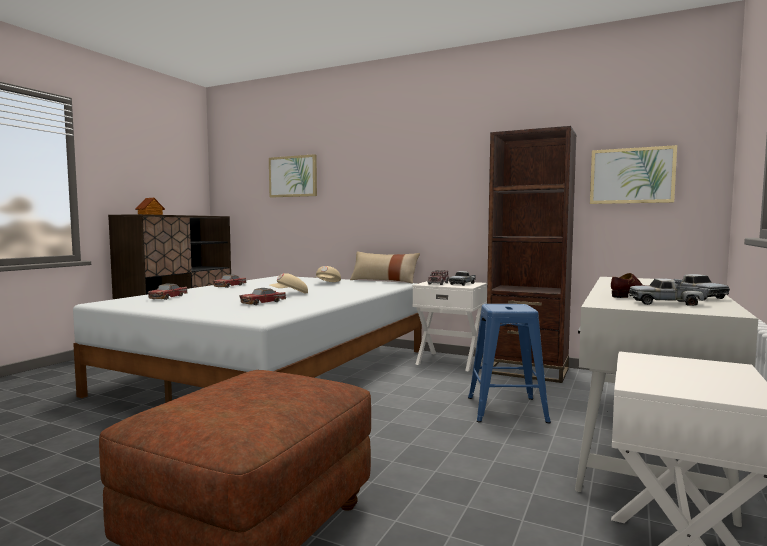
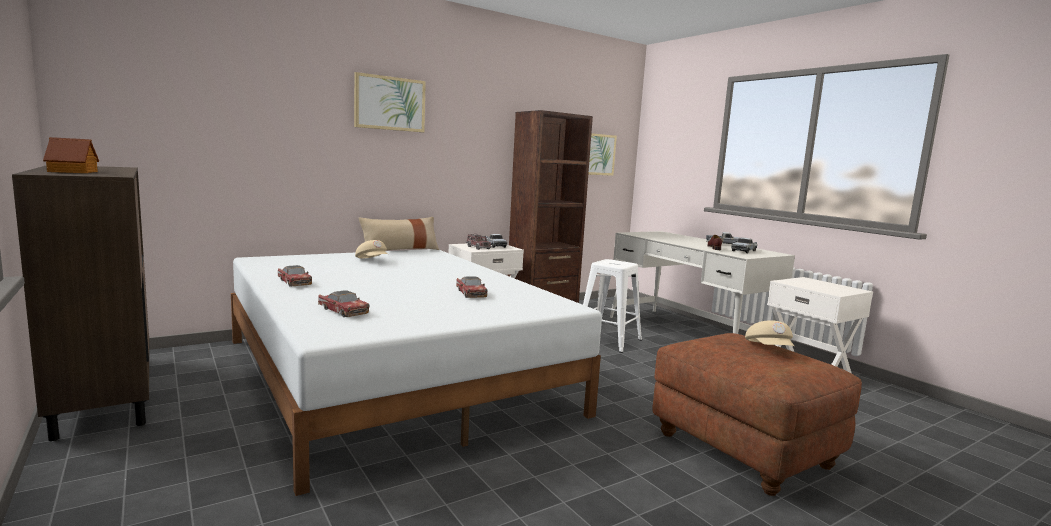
camera: 60 degrees left, 5 degrees up
(289, 294) = (428, 280): beige cap -> beige cap (769, 349)
(293, 176) = (254, 113): picture -> picture (390, 103)
(505, 409) = (607, 340): blue stool -> white stool

